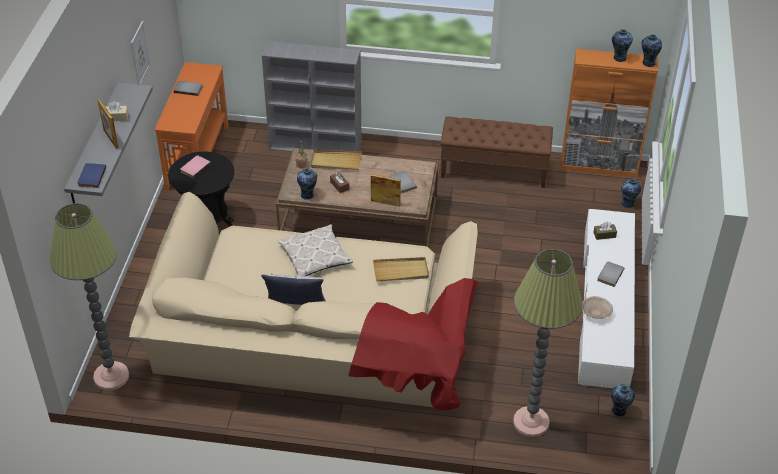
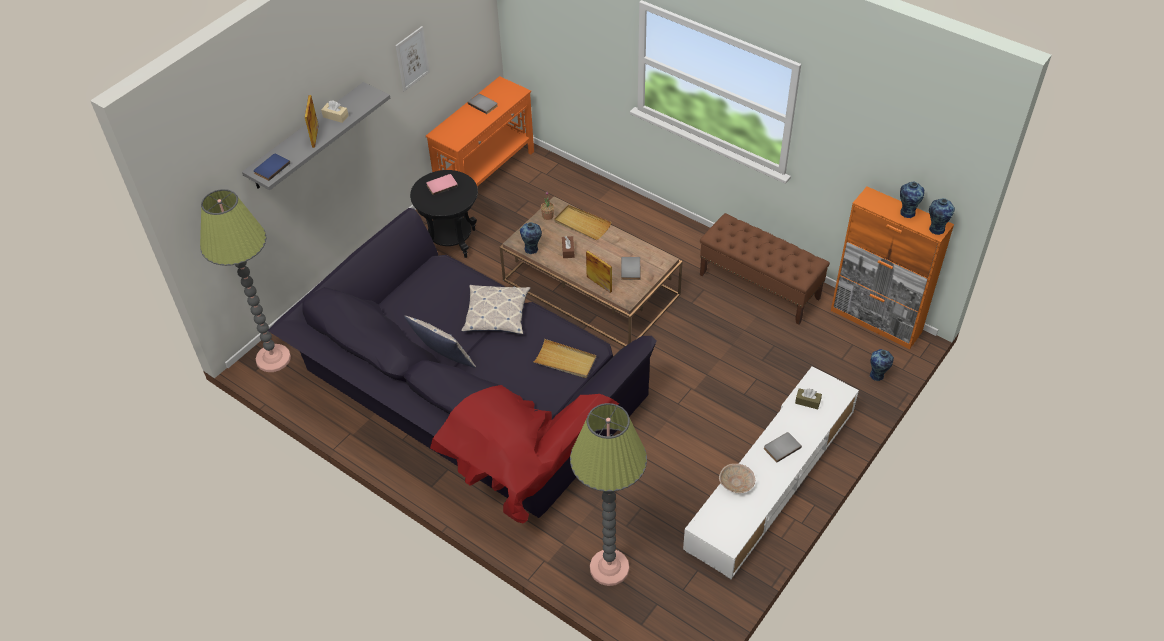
camera: 30 degrees right, 5 degrees up
(314, 337) = (467, 393): beige sofa -> black sofa
(316, 146) = (601, 200): grey bookcase -> none
(619, 411) = (706, 597): vase -> none

